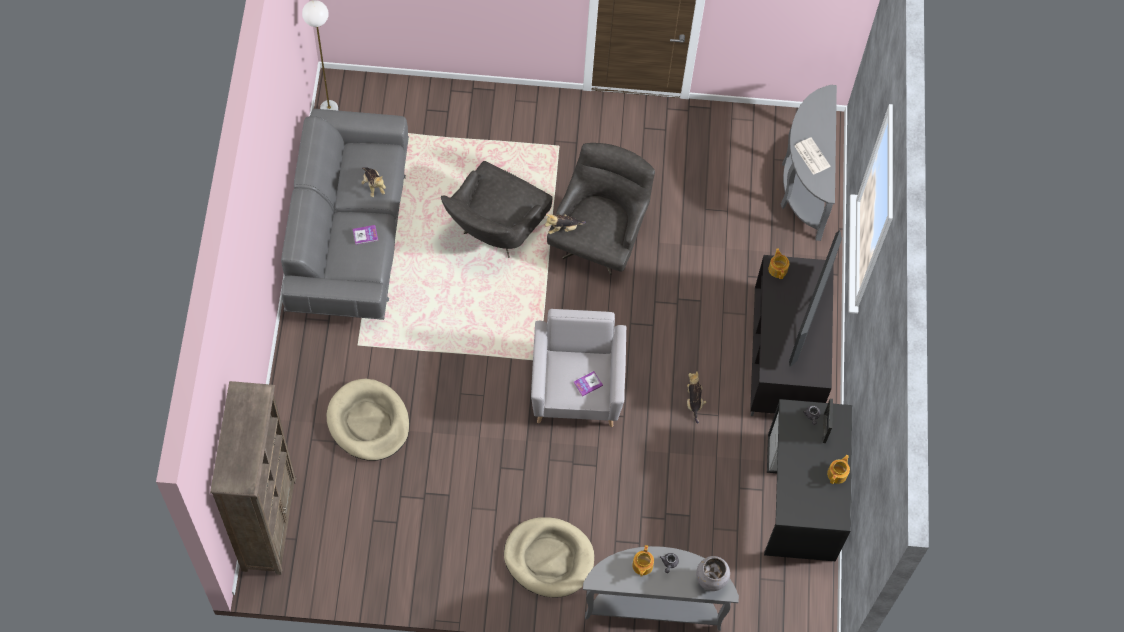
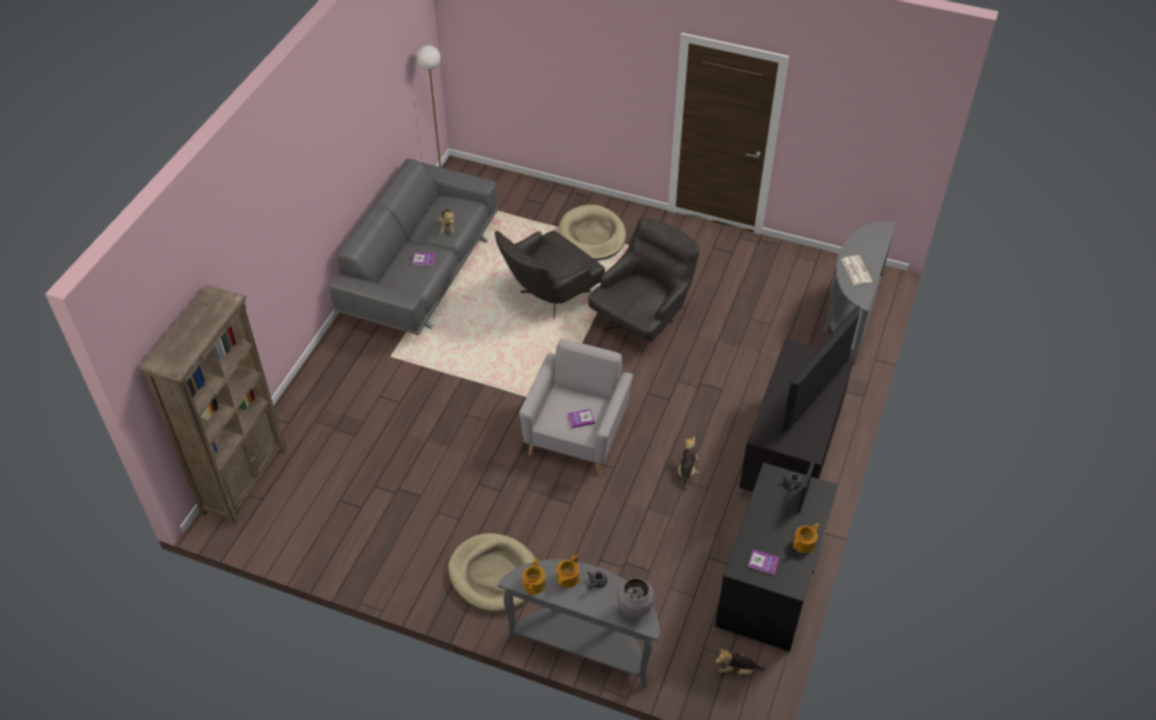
camera: 20 degrees right, 15 degrees down
(368, 422) = (372, 418): beige dog bed -> beige dog bed (592, 236)
(563, 228) = (604, 291): plush toy -> plush toy (737, 669)
(778, 269) = (795, 353): teapot -> teapot (534, 583)
(807, 502) = (763, 562): none -> book

